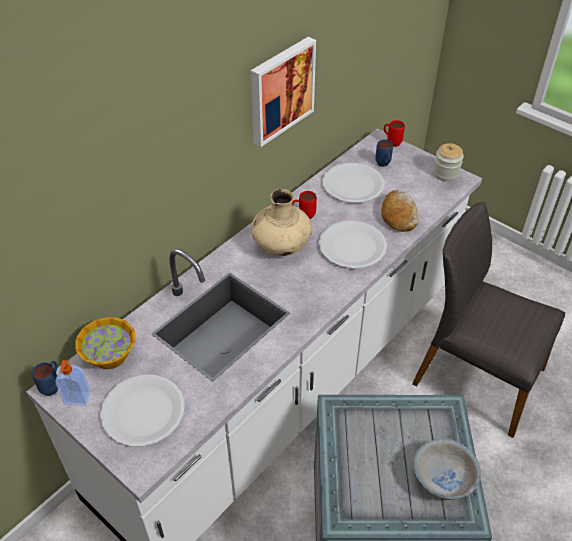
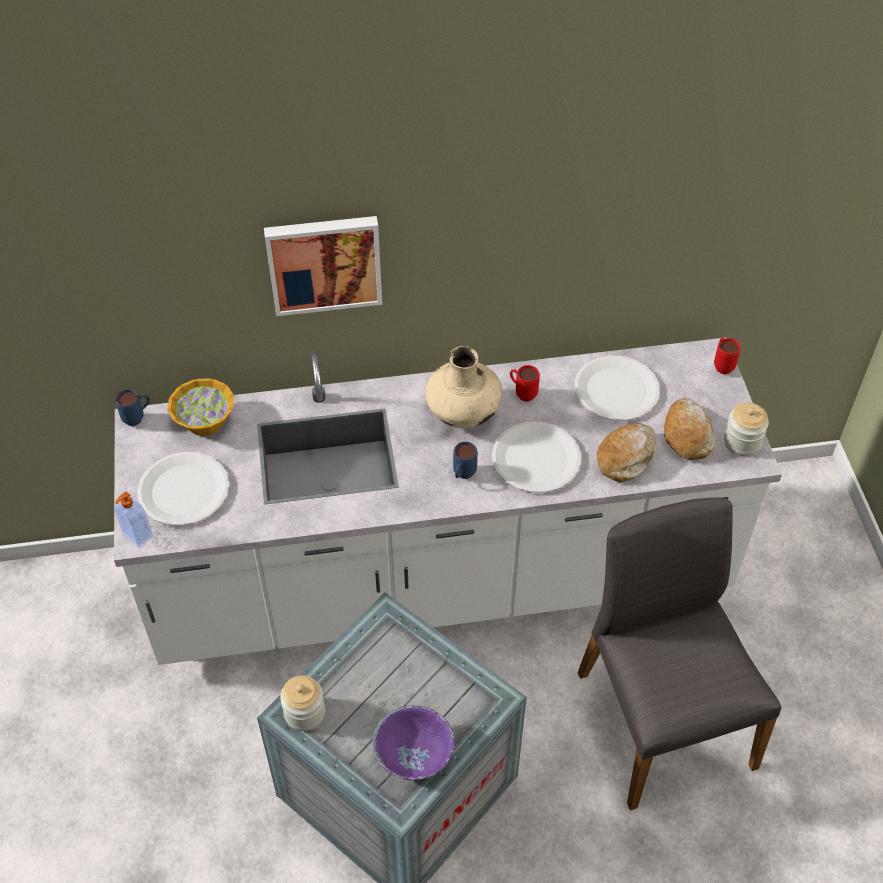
camera: 40 degrees right, 5 degrees up
(77, 399) = (145, 443): soap dispenser -> soap dispenser (137, 536)
(280, 90) = (535, 235): picture -> picture (324, 262)
(350, 508) = (304, 713): none -> jar
(383, 165) = (678, 388): blue mug -> blue mug (462, 476)
(415, 186) = (687, 434): none -> bread
(442, 480) = (413, 755): white bowl -> purple bowl

